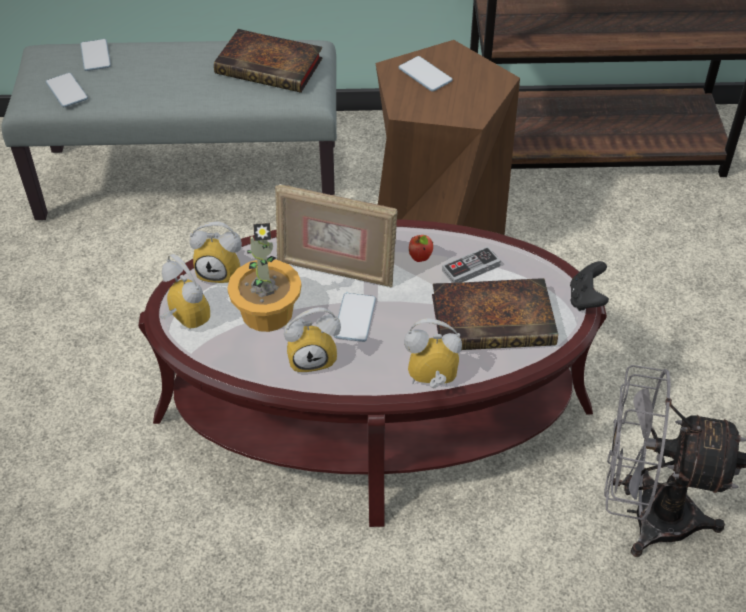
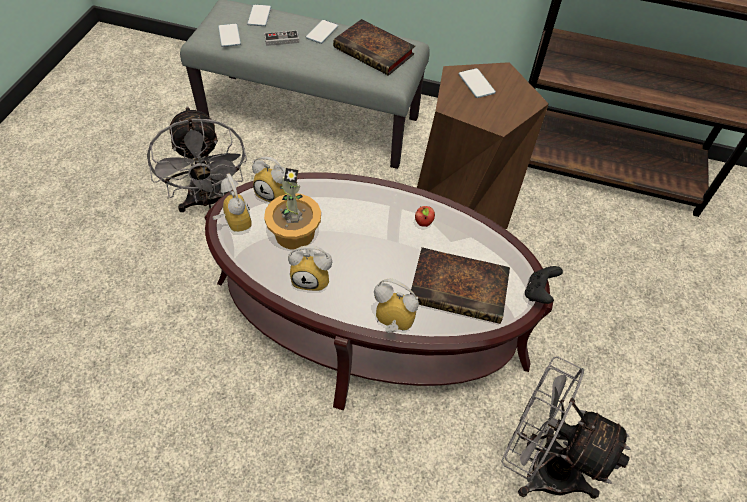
camera: 15 degrees right, 5 degrees up
(95, 322) = (209, 201): none -> grey fan
(336, 270) = (357, 215): picture frame -> none
(355, 318) = (355, 257): phone -> phone (322, 32)
(471, 268) = (458, 242): game controller -> game controller (281, 40)

